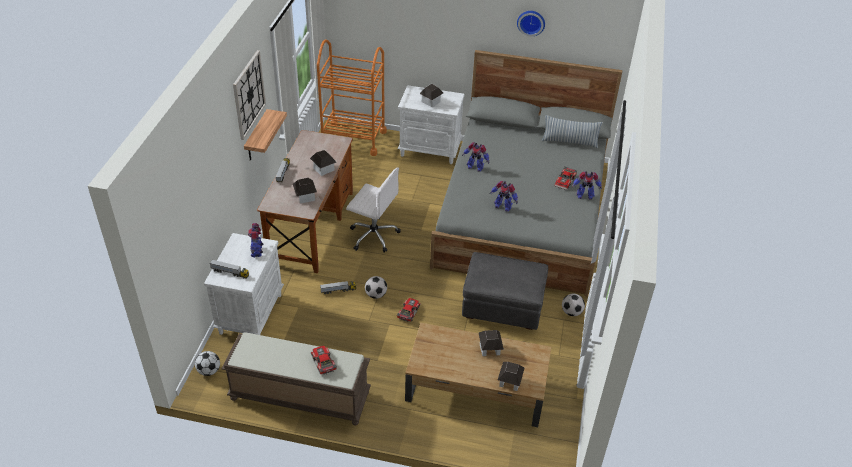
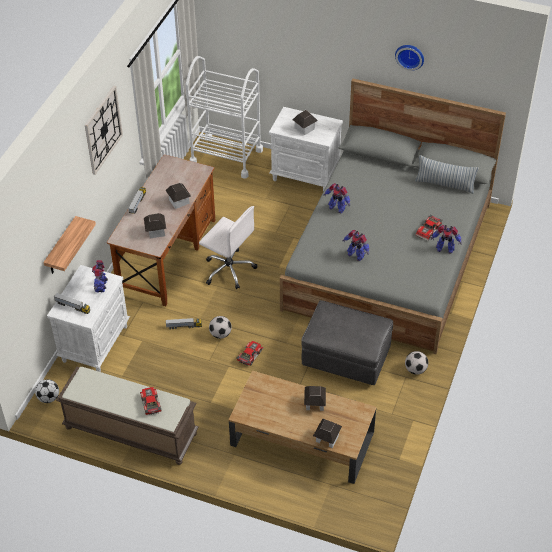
camera: 10 degrees right, 5 degrees up
(256, 137) = (111, 167): shelf -> shelf (61, 247)
(353, 139) = (226, 156): orange cart -> white cart

